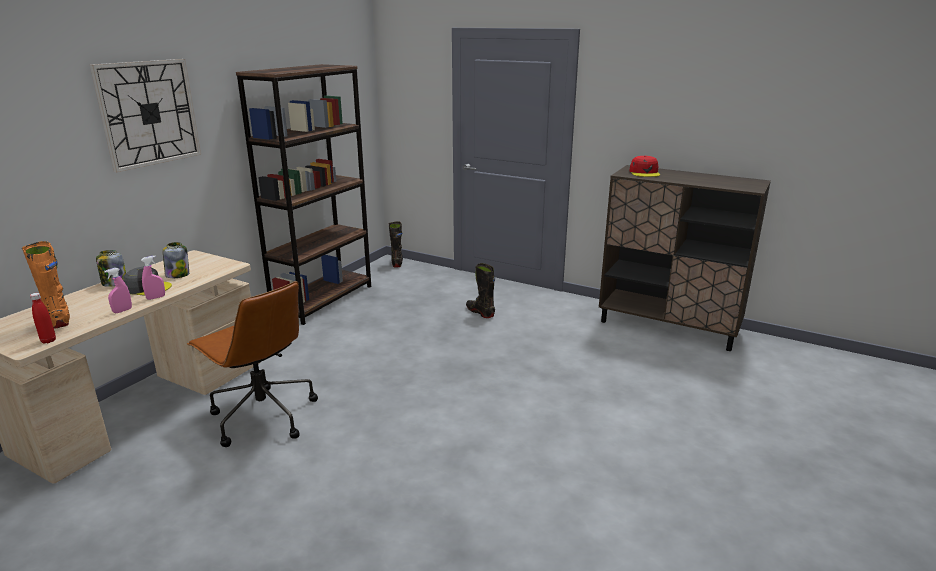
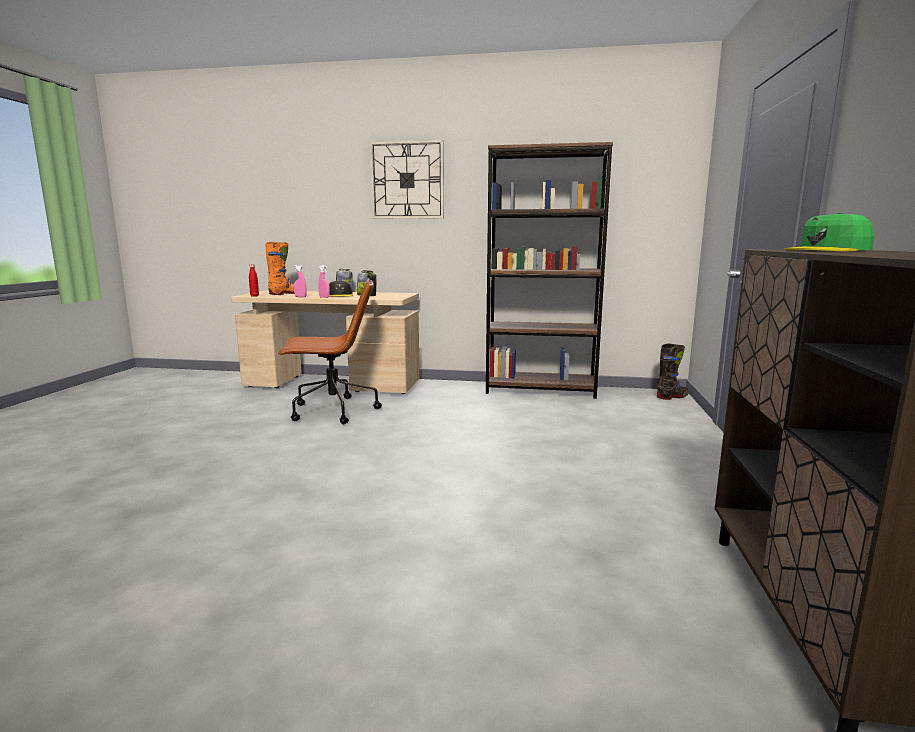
camera: 70 degrees right, 10 degrees down
(262, 416) = (332, 411): brown office chair -> brown office chair turned 120 degrees counterclockwise
(480, 312) = (614, 452): black boot -> none
(644, 173) = (828, 250): red cap -> green cap

